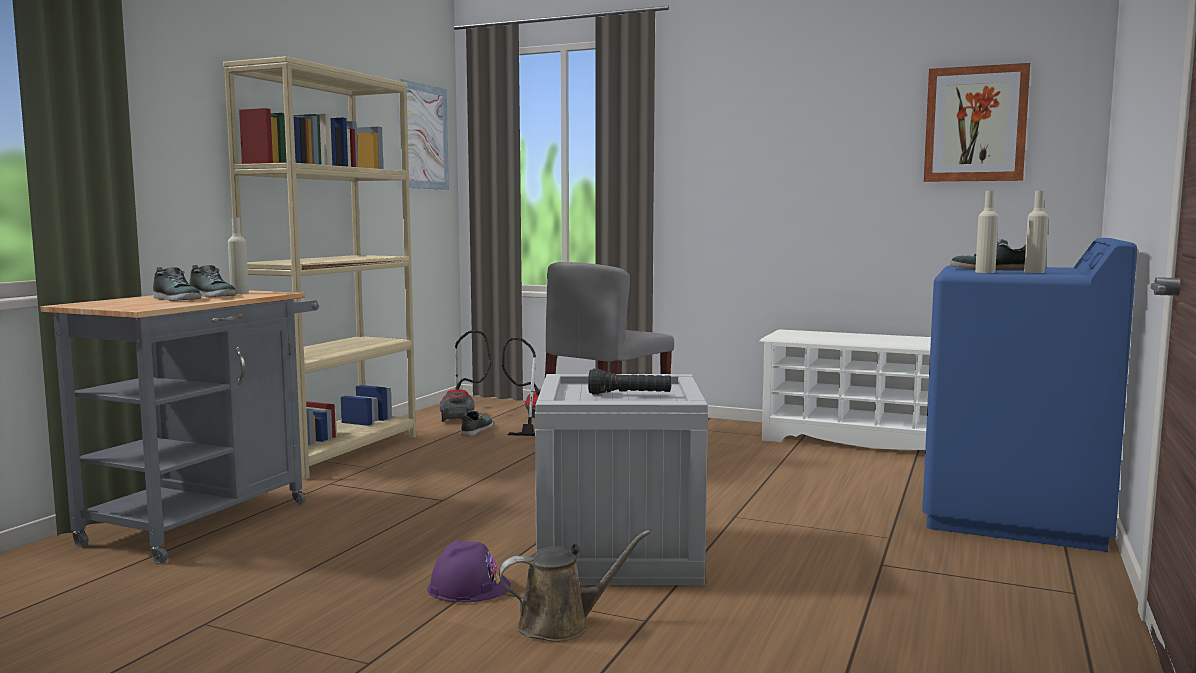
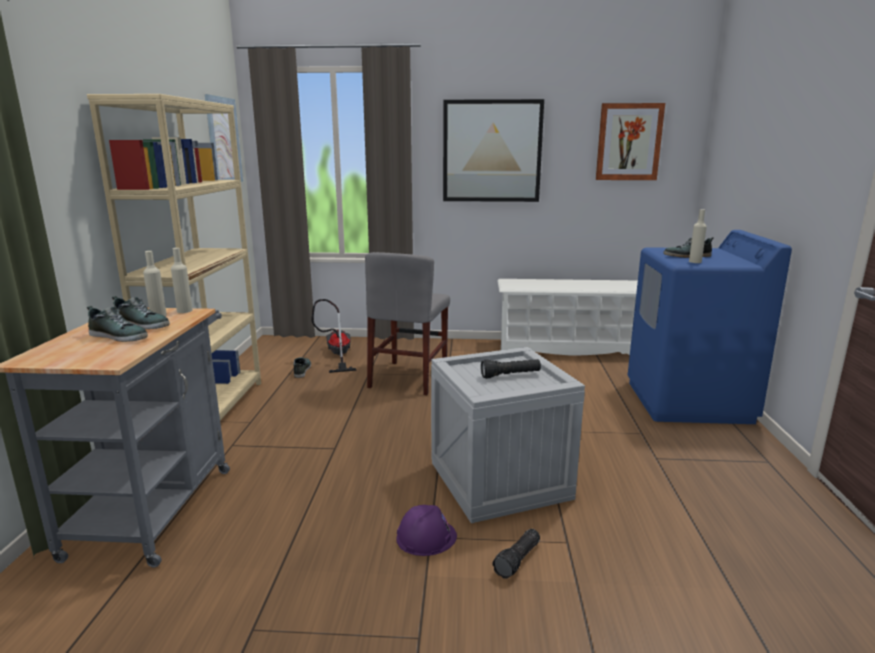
camera: 20 degrees left, 10 degrees up
(461, 414) = (277, 355): vacuum cleaner -> none
(561, 625) = (518, 560): brown watering can -> flashlight
(767, 144) = (492, 151): none -> picture
(1034, 272) = (719, 260): beige bottle -> beige bottle (184, 311)

